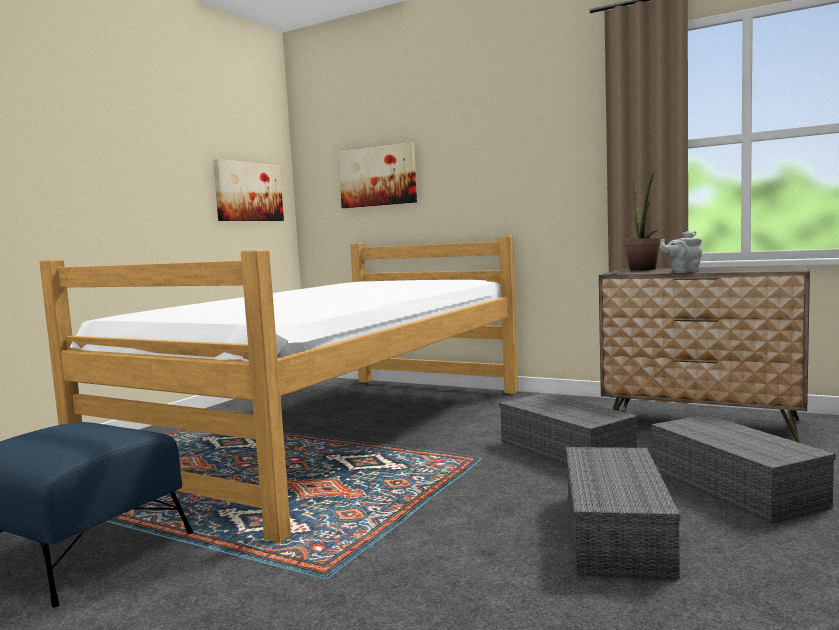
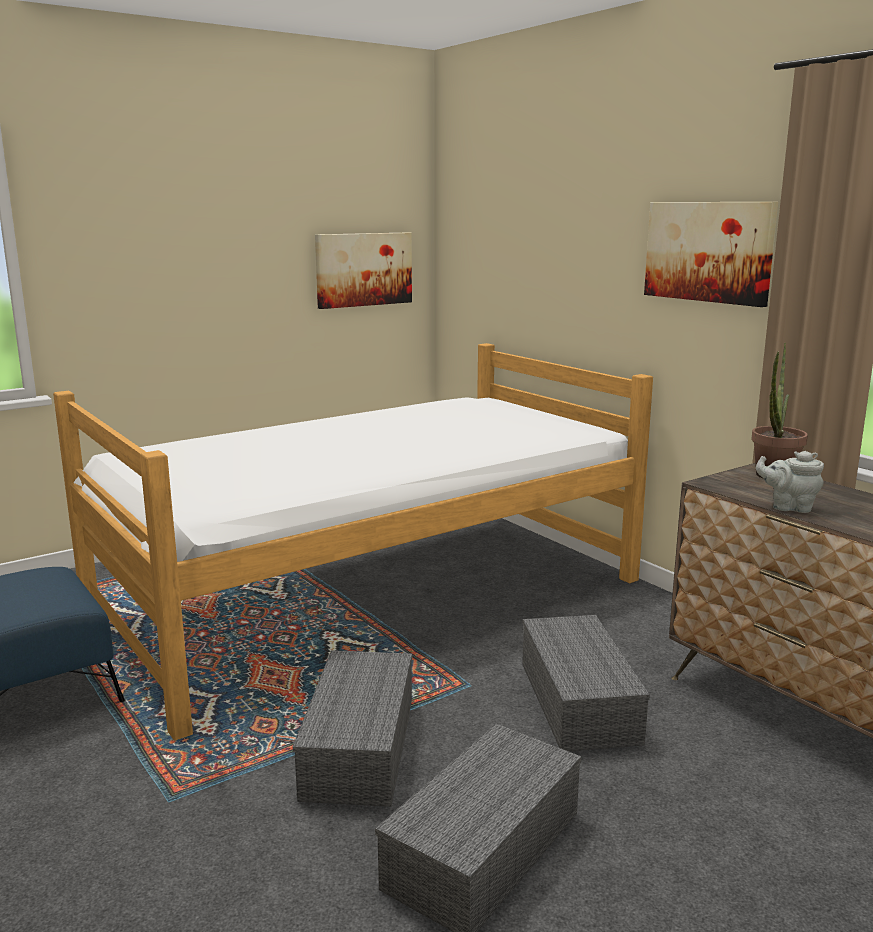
camera: 25 degrees right, 10 degrees up
(378, 176) = (516, 261): picture -> picture (708, 251)
(738, 487) = (709, 837): grey storage box -> grey storage box (361, 749)

